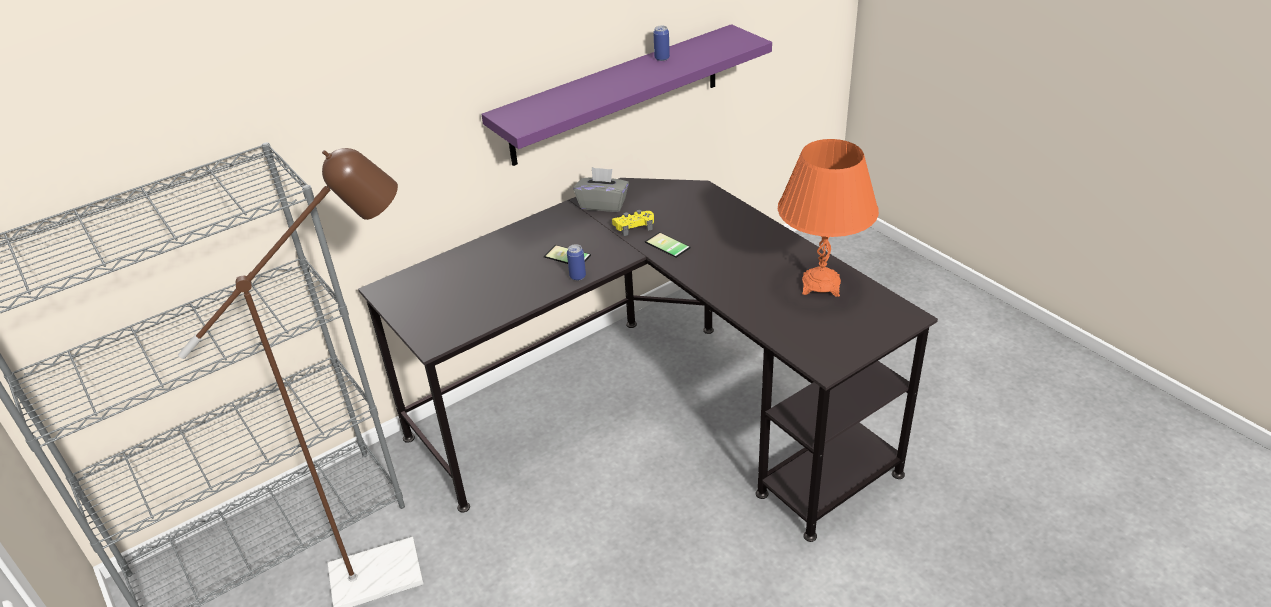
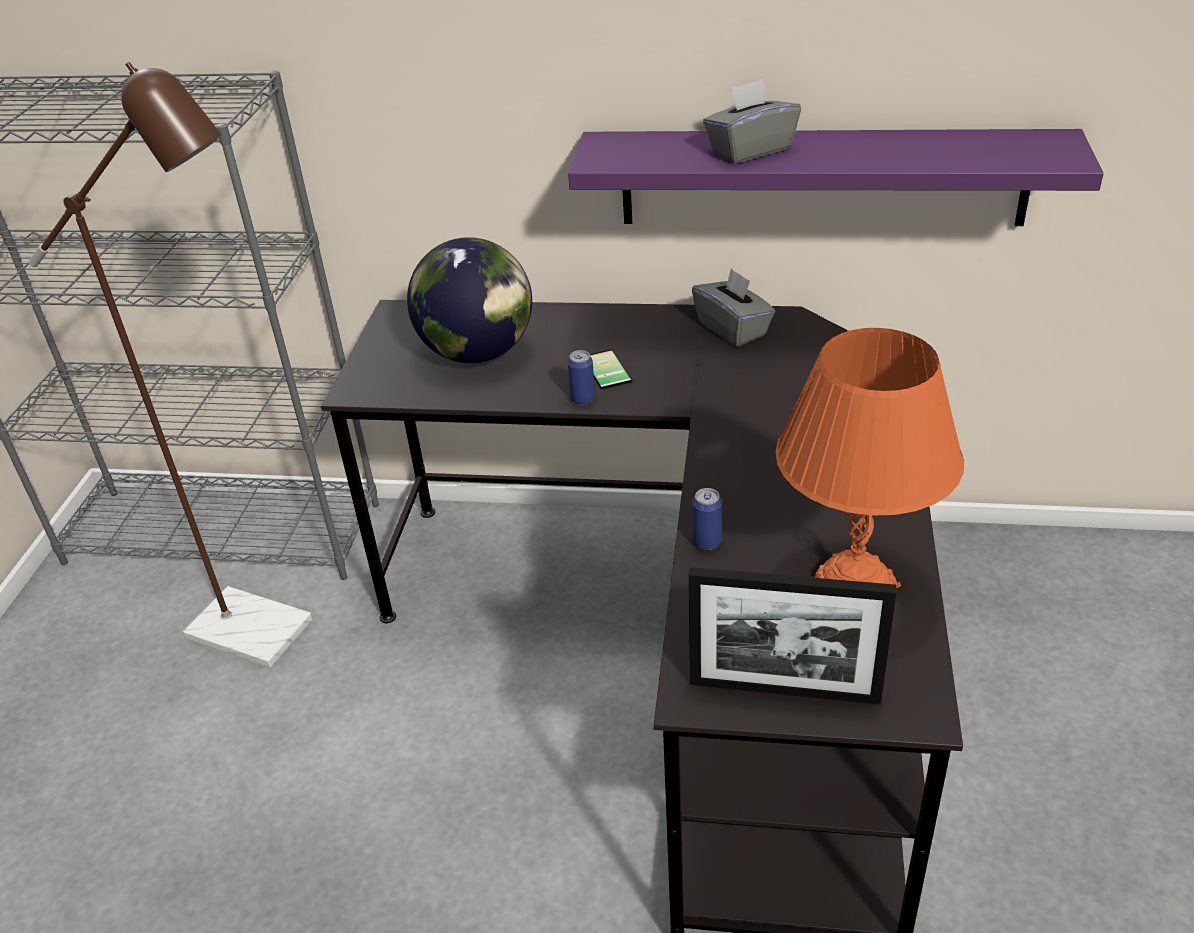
camera: 45 degrees right, 0 degrees up
(478, 285) = (478, 353): none -> globe
(596, 89) = (750, 150): none -> grey tissue box
(634, 226) = (729, 373): yellow game controller -> none
(662, 58) = (899, 141): can -> can (707, 542)
(666, 246) = (730, 417): phone -> none
(854, 341) = (784, 690): none -> picture frame

